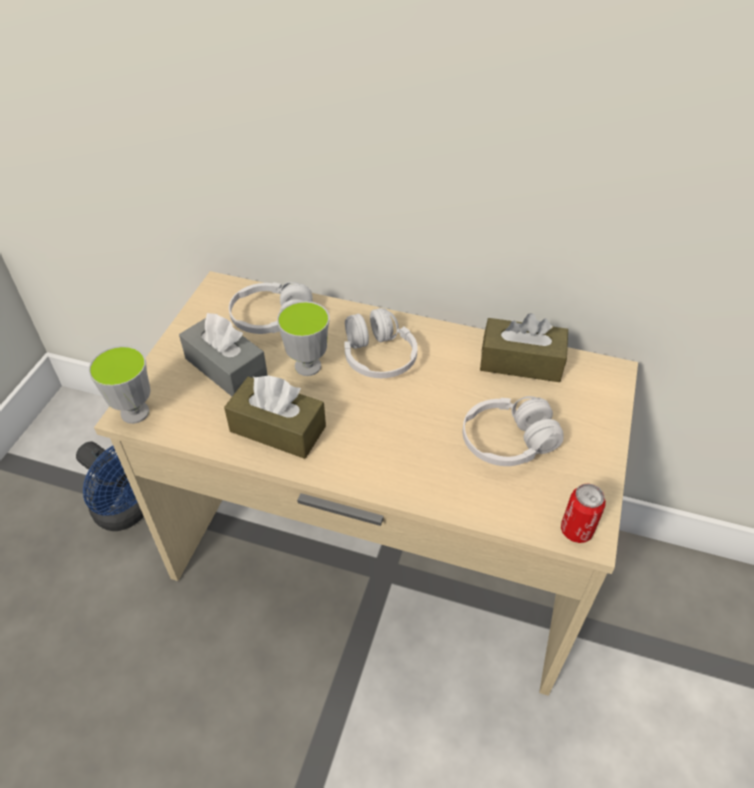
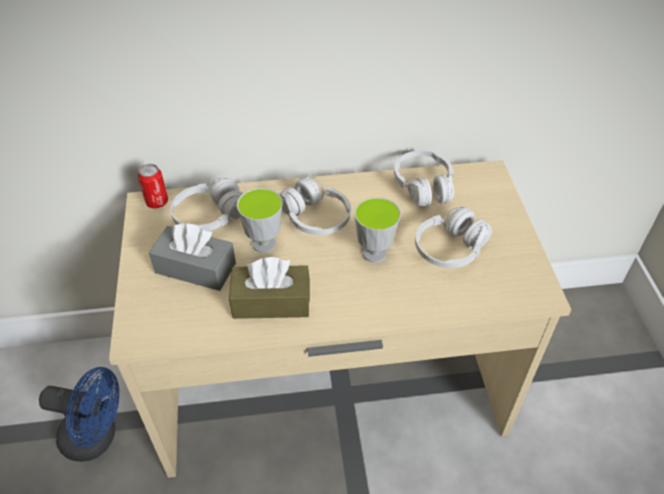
camera: 25 degrees left, 0 degrees up
(135, 412) = (139, 333): cup -> cup (374, 253)
(521, 362) = (423, 186): brown tissue box -> white headphones
(576, 530) = (533, 294): can -> can (157, 202)

